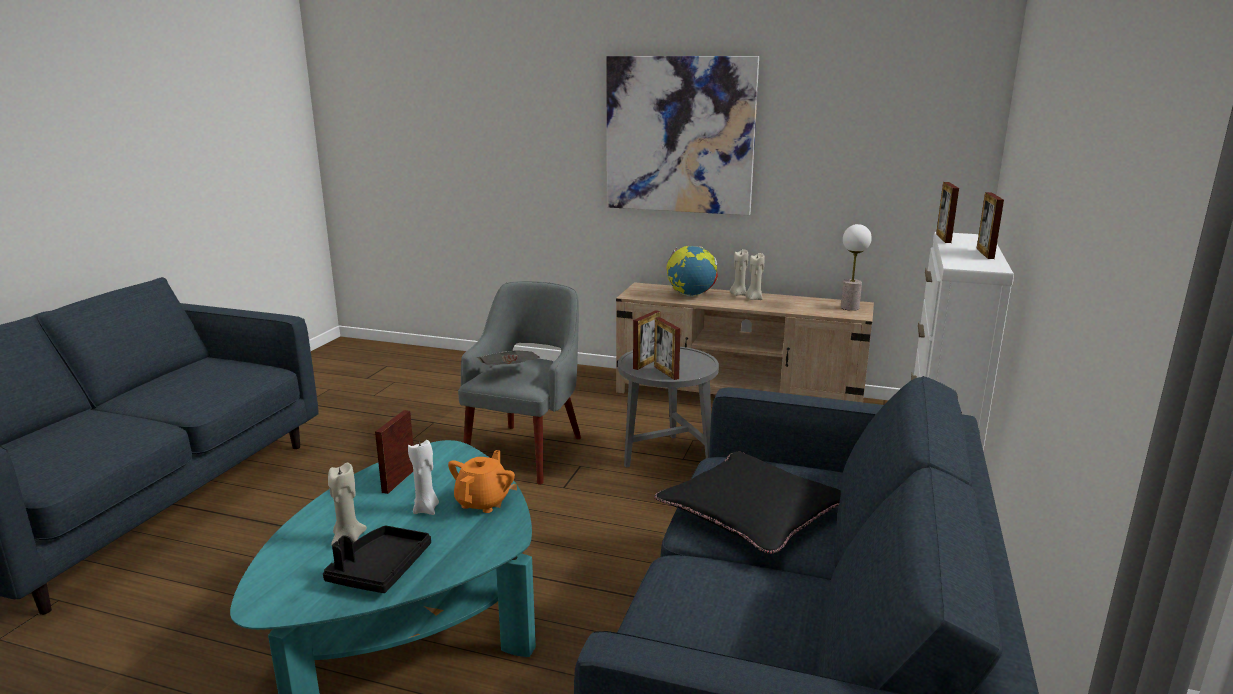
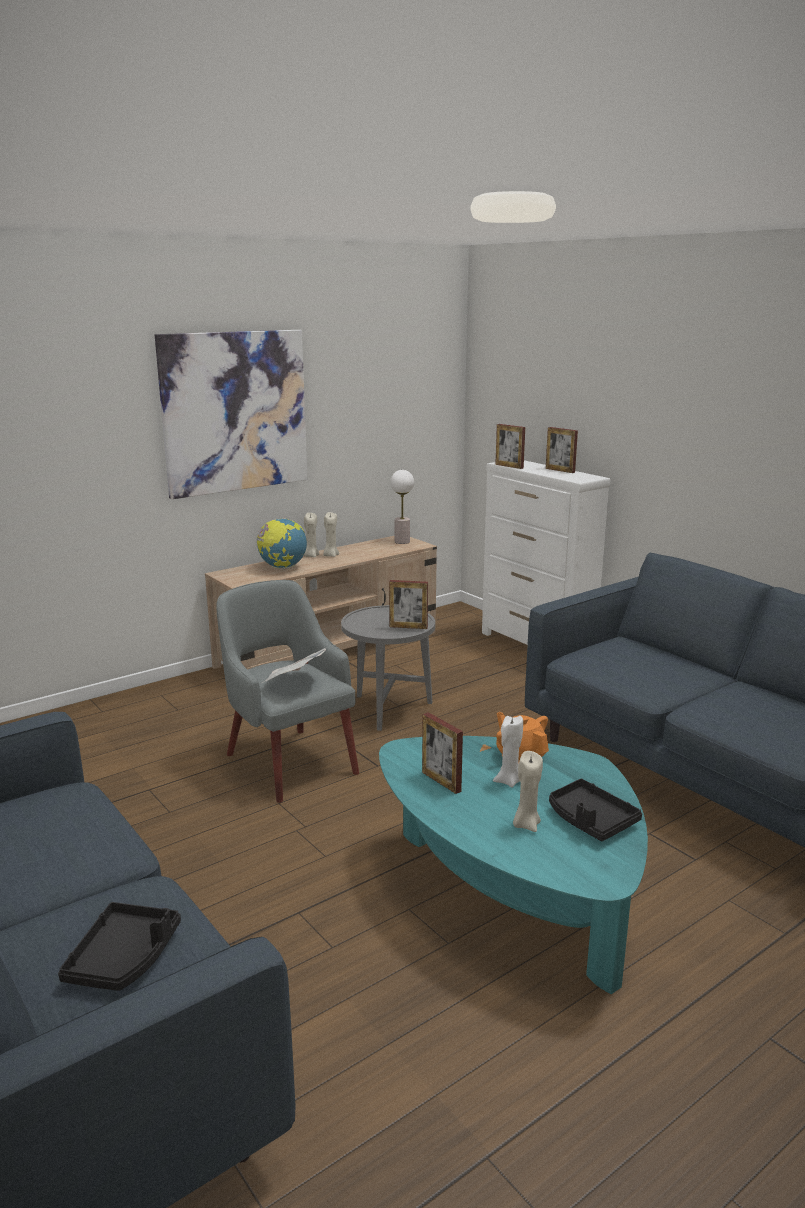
camera: 55 degrees left, 0 degrees up
(71, 448) = (124, 958): none -> black tray
(646, 363) = (376, 628): picture frame -> none
(751, 513) = (647, 674): black pillow -> none

